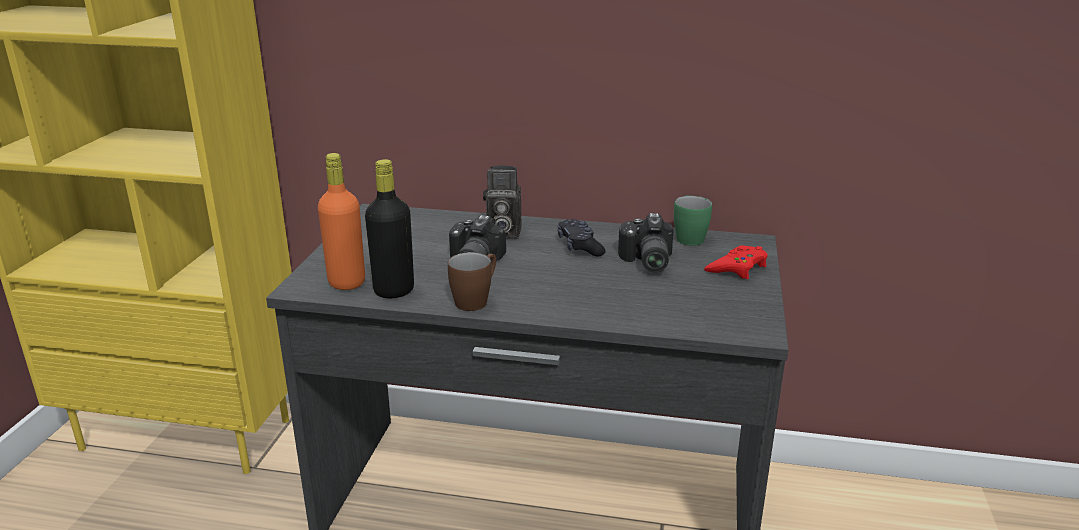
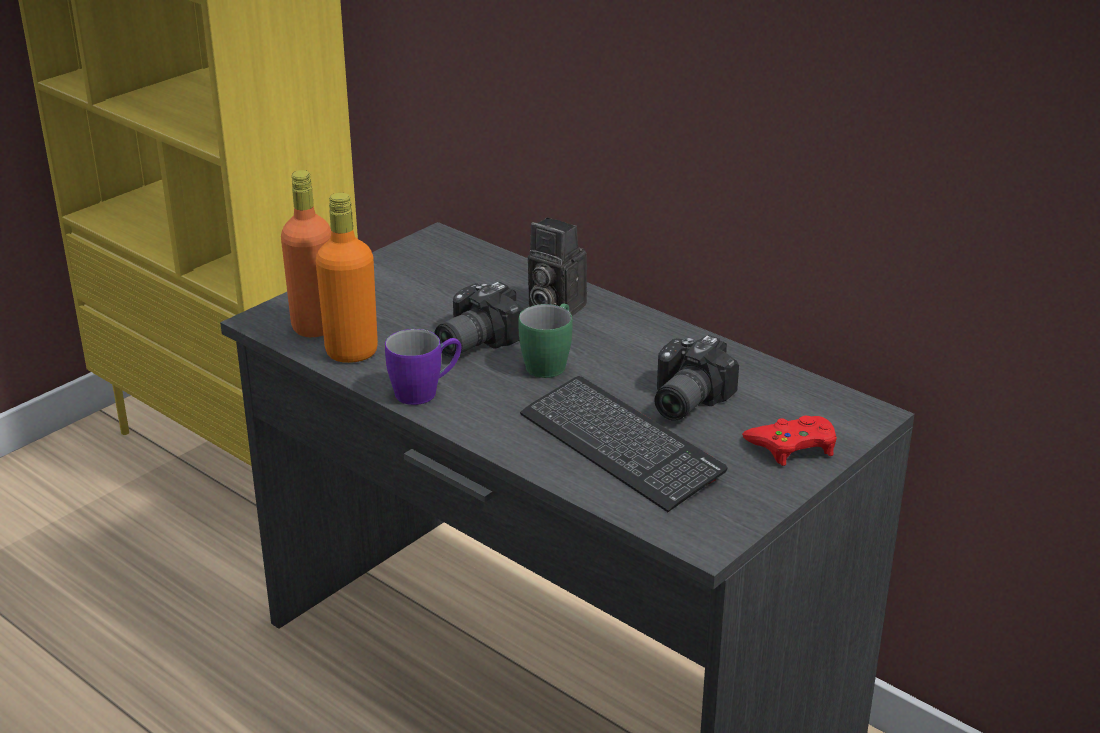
camera: 30 degrees right, 5 degrees up
(394, 291) = (351, 352): black bottle -> orange bottle
(476, 300) = (425, 391): brown mug -> purple mug
(579, 246) = (625, 355): black game controller -> none
(641, 296) = (620, 446): none -> keyboard
(688, 236) = (785, 381): green mug -> green mug (550, 362)

